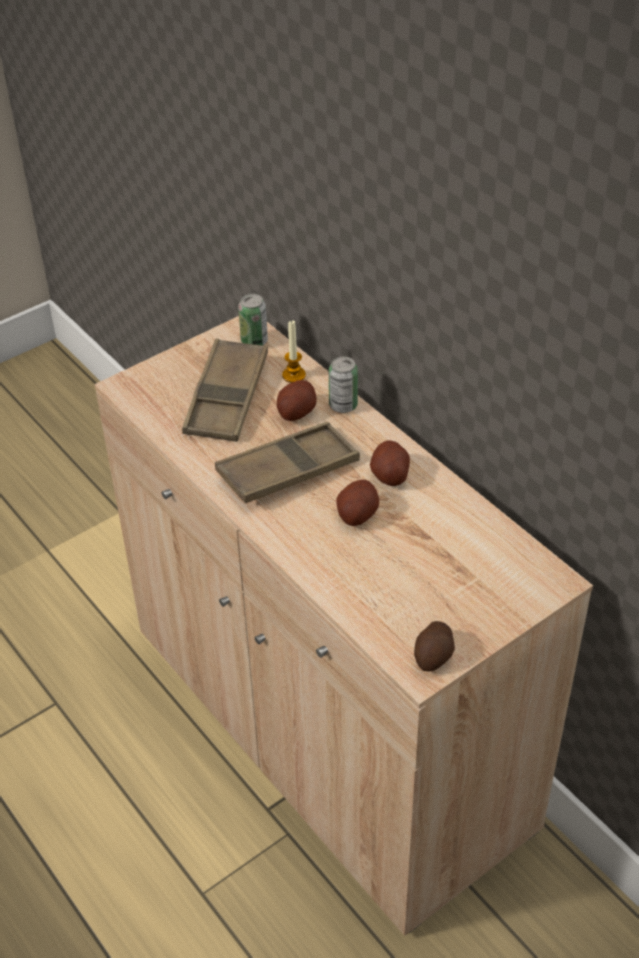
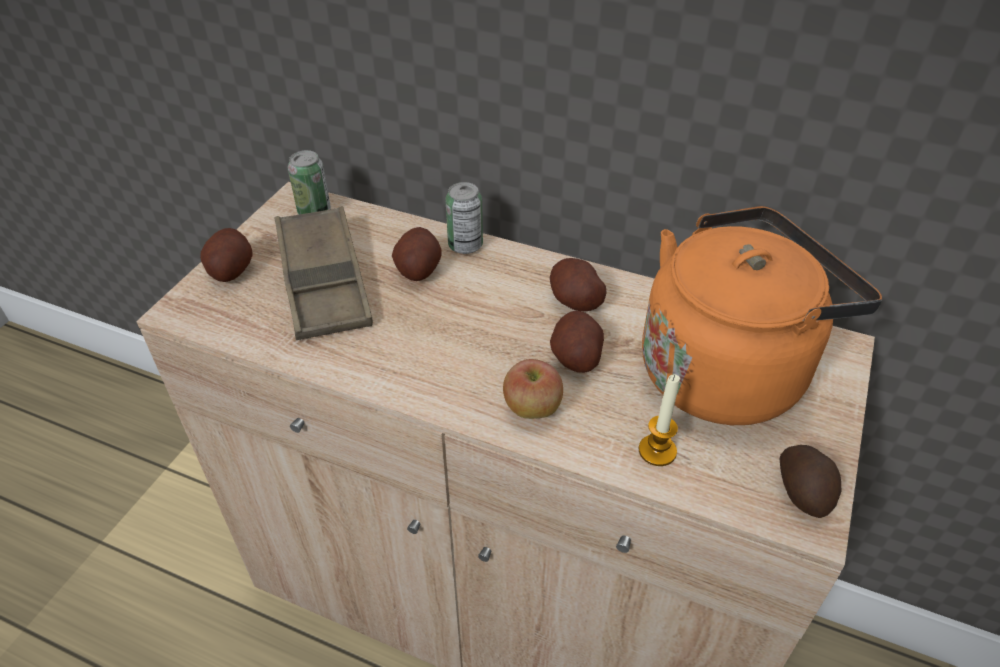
camera: 30 degrees left, 0 degrees up
(171, 368) = (230, 270): none -> potato
(288, 470) = (457, 336): brown tray -> none
(294, 375) = (386, 232): candle -> candle (657, 451)
(300, 536) = (532, 410): none -> apple
(456, 563) = (727, 369): none -> orange kettle

